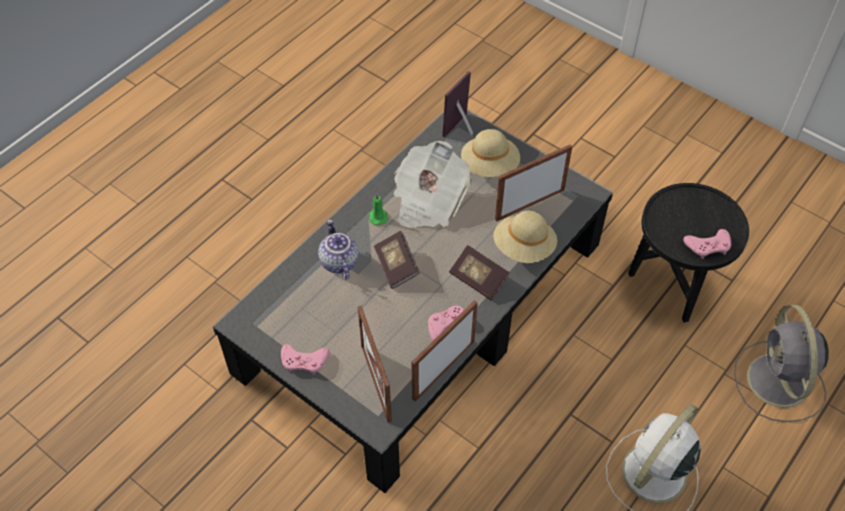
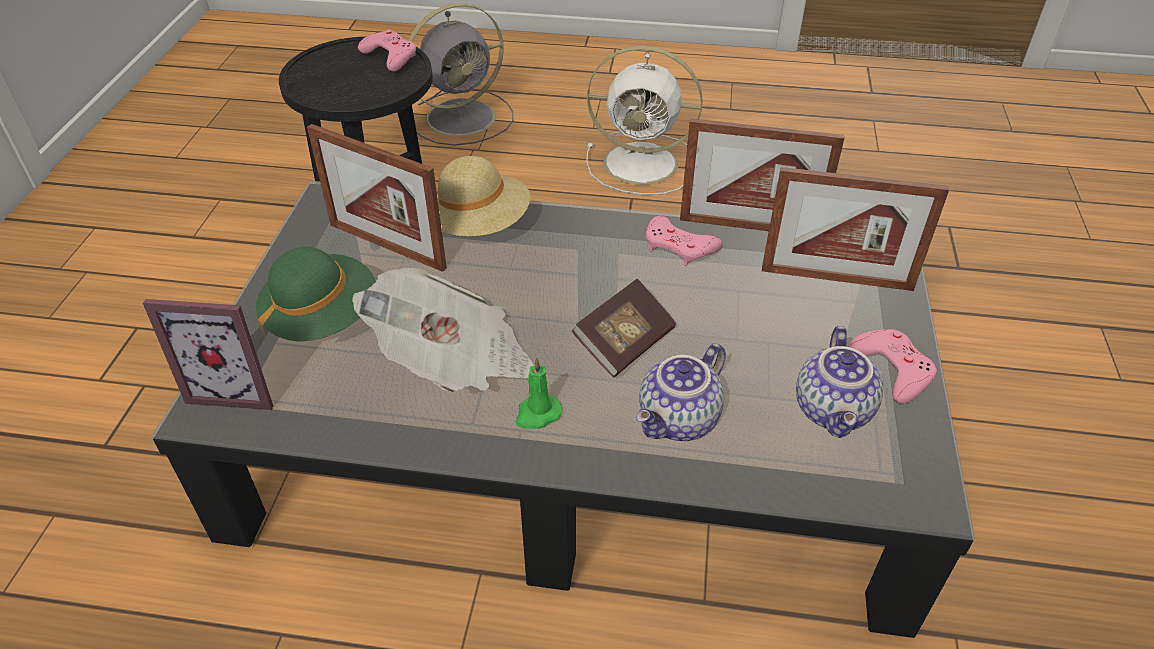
camera: 120 degrees left, 10 degrees down
(300, 321) = (835, 411): none -> teapot
(376, 382) = (836, 279): picture frame -> picture frame turned 60 degrees clockwise
(478, 279) = (573, 248): book -> none
(490, 166) = (322, 317): beige hat -> green hat

